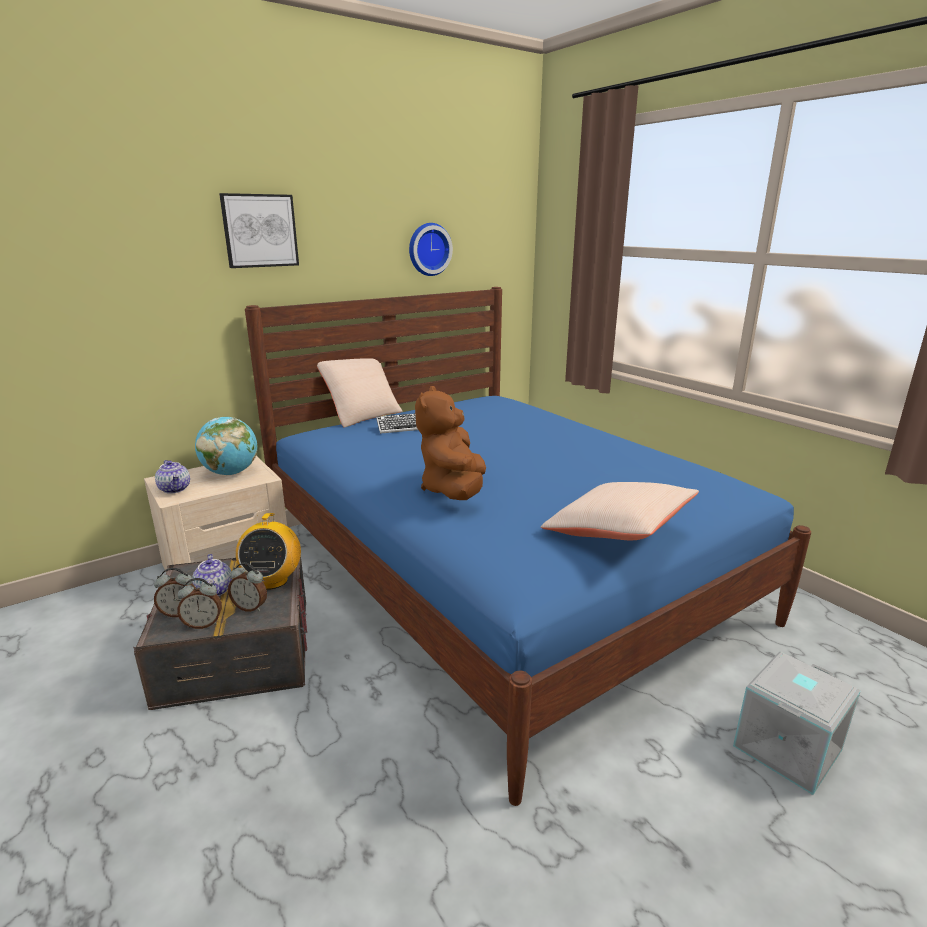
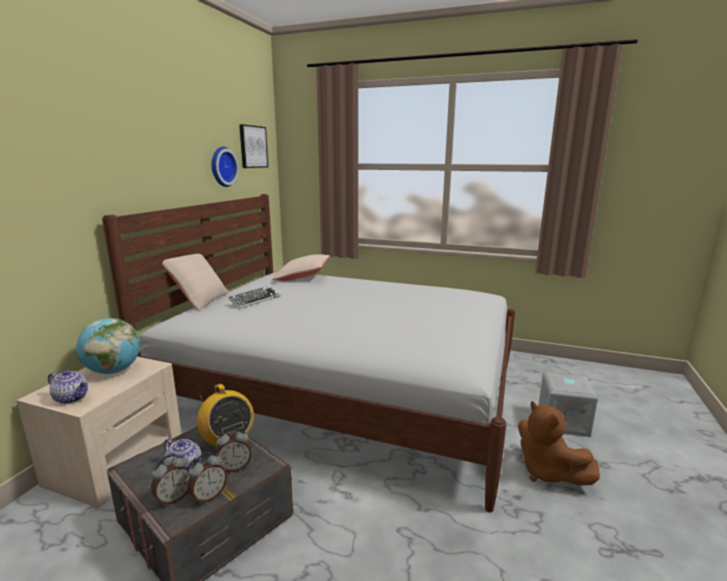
camera: 35 degrees left, 5 degrees down
(260, 231) = (107, 148): picture -> picture (253, 147)
(453, 490) = (351, 330): brown plush toy -> brown plush toy (547, 472)
(500, 574) = (345, 391): blue bed -> white bed
(617, 530) = (467, 326): beige pillow -> beige pillow (302, 277)

